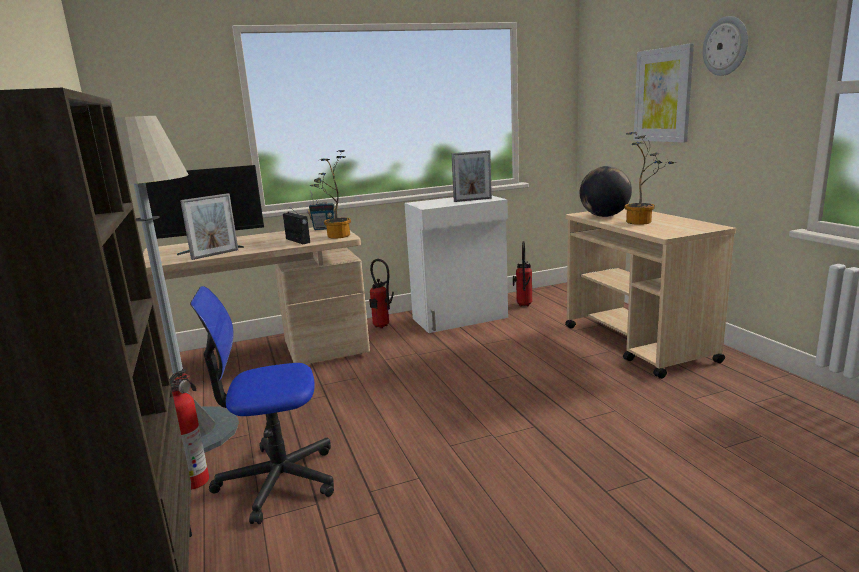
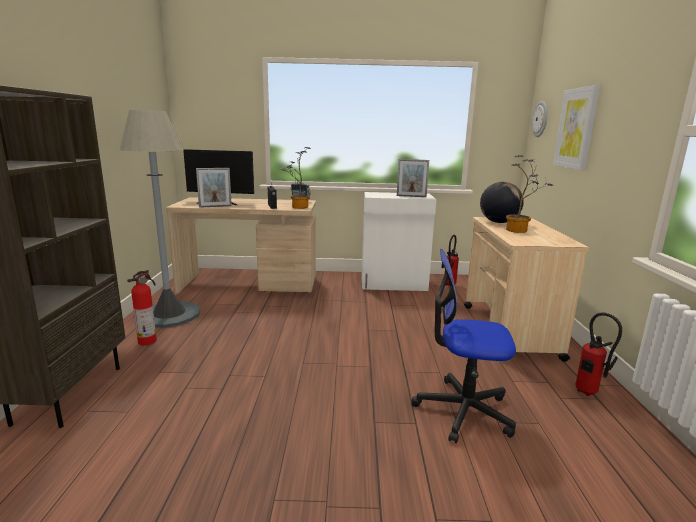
camera: 20 degrees right, 0 degrees up
(278, 480) = (187, 353): office chair -> office chair (463, 410)
(382, 327) = (336, 279): fire extinguisher -> fire extinguisher (588, 394)
(726, 46) = (619, 88): wall clock -> wall clock (540, 119)

